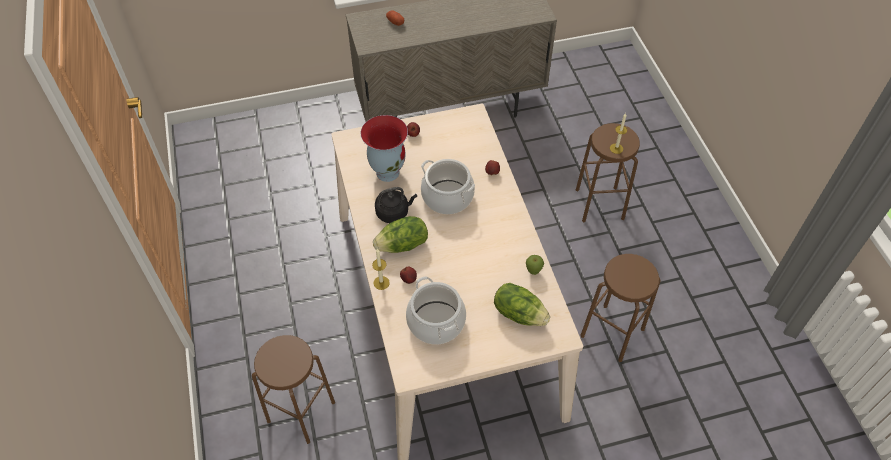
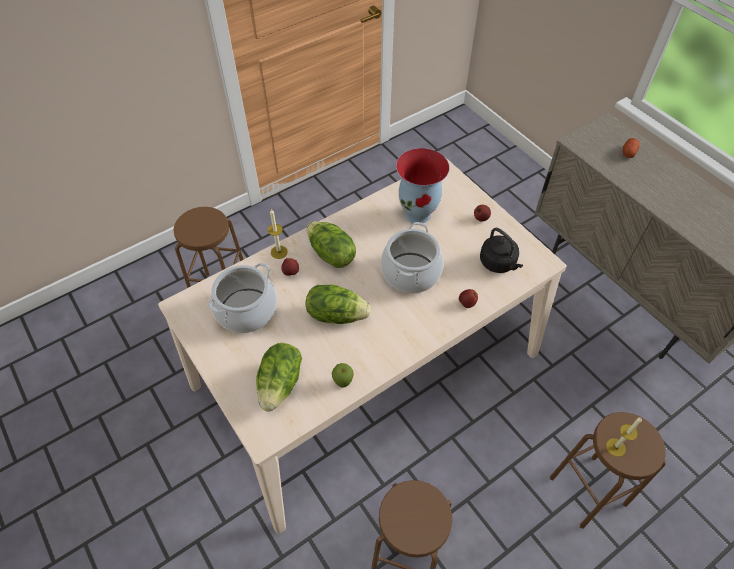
camera: 70 degrees right, 0 degrees up
(394, 212) = (368, 235): black kettle -> black kettle (499, 263)
(467, 258) = (336, 314): none -> lettuce

